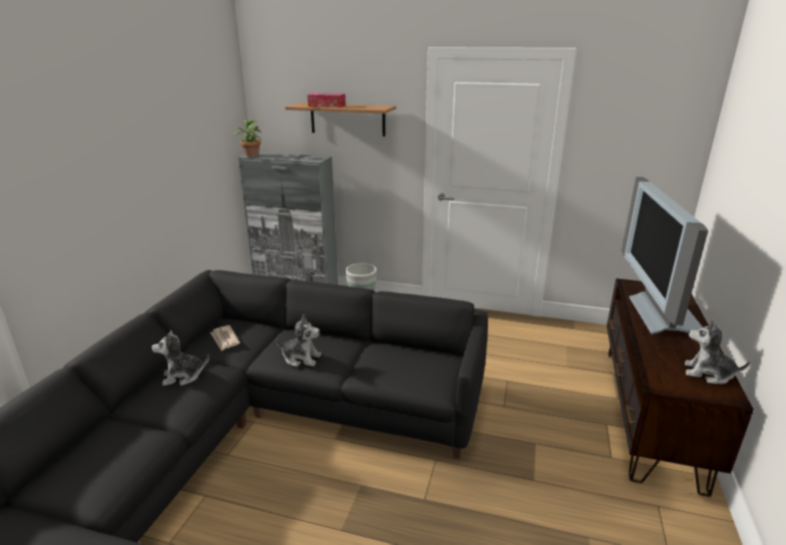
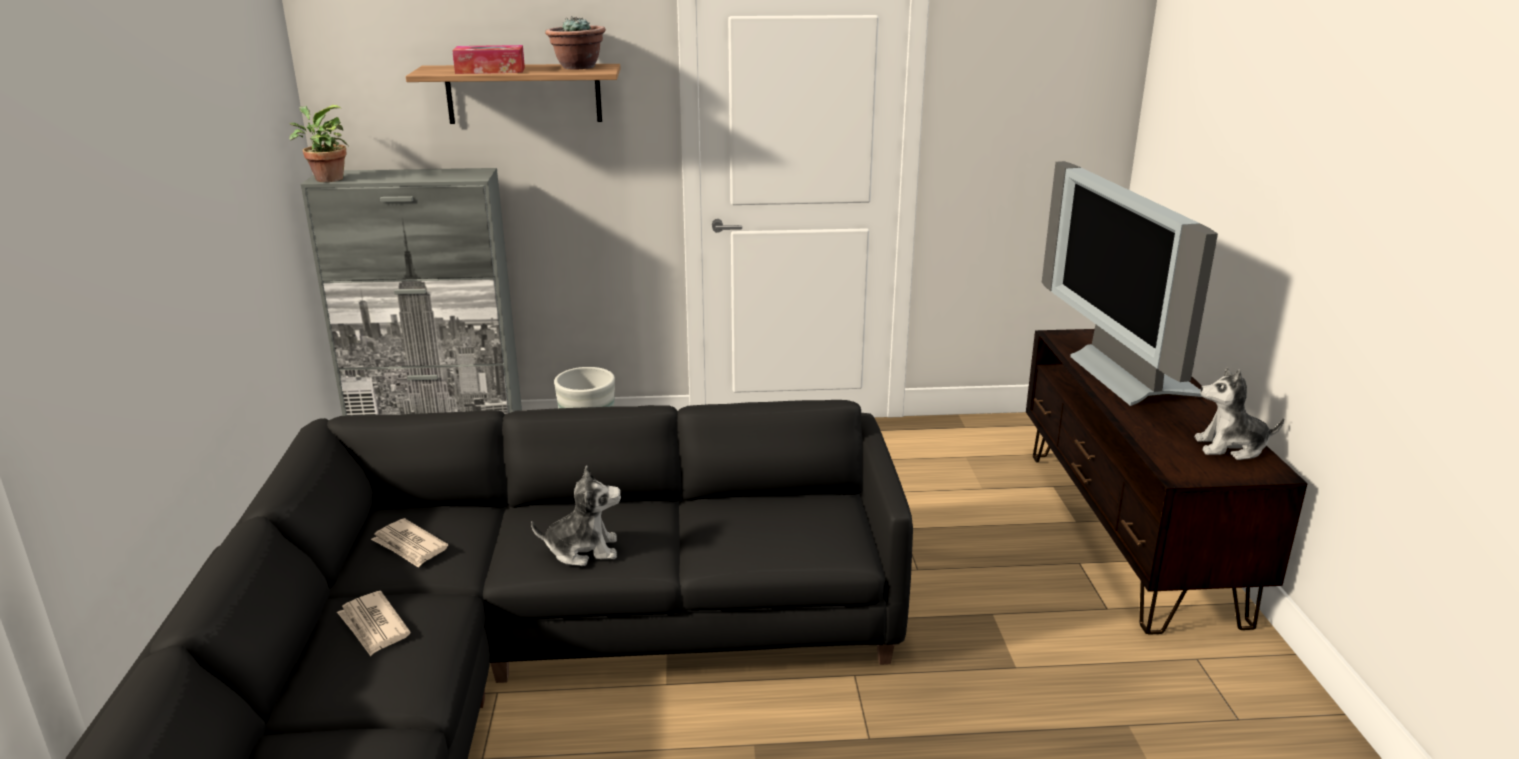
camera: 20 degrees left, 0 degrees up
(183, 376) = (373, 626): plush toy -> newspaper
(371, 106) = (577, 67): none -> potted plant

